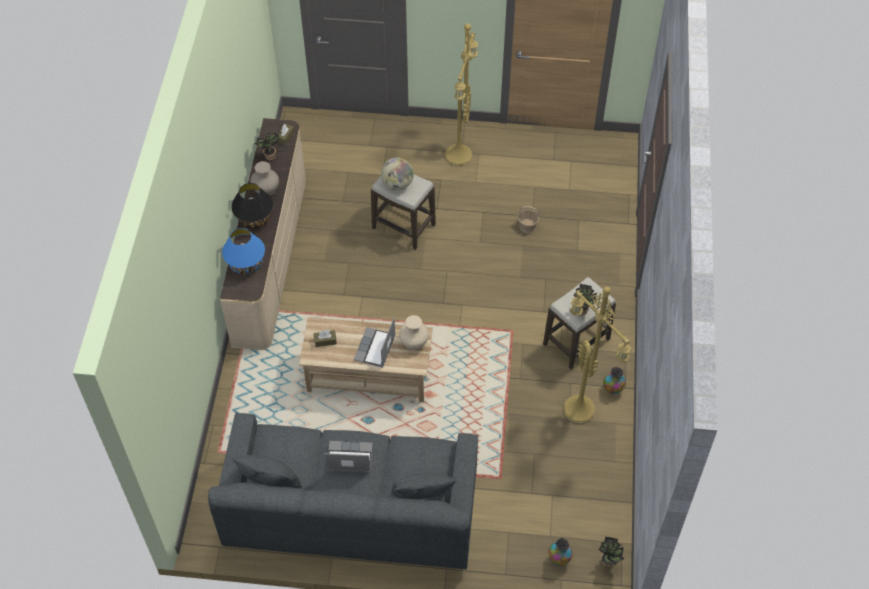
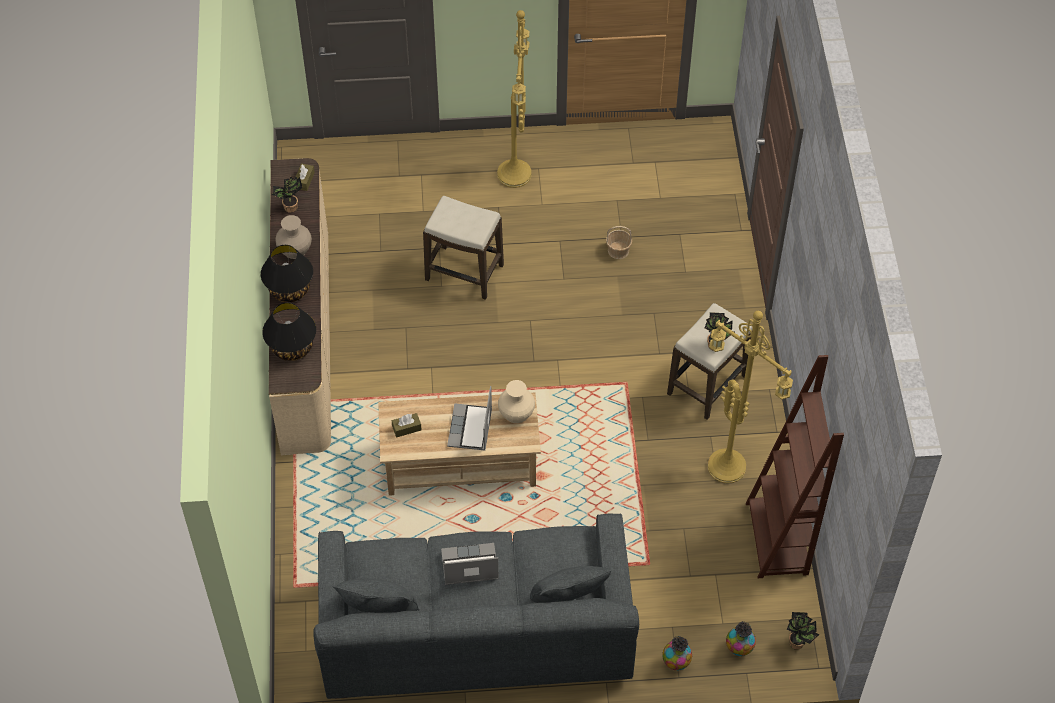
camera: 10 degrees left, 0 degrees up
(246, 264) = (291, 347): blue table lamp -> black table lamp
(397, 184) = (456, 221): globe -> none
(608, 474) = (777, 538): none -> brown bookcase
(612, 389) = (762, 436): vase -> vase (676, 663)

